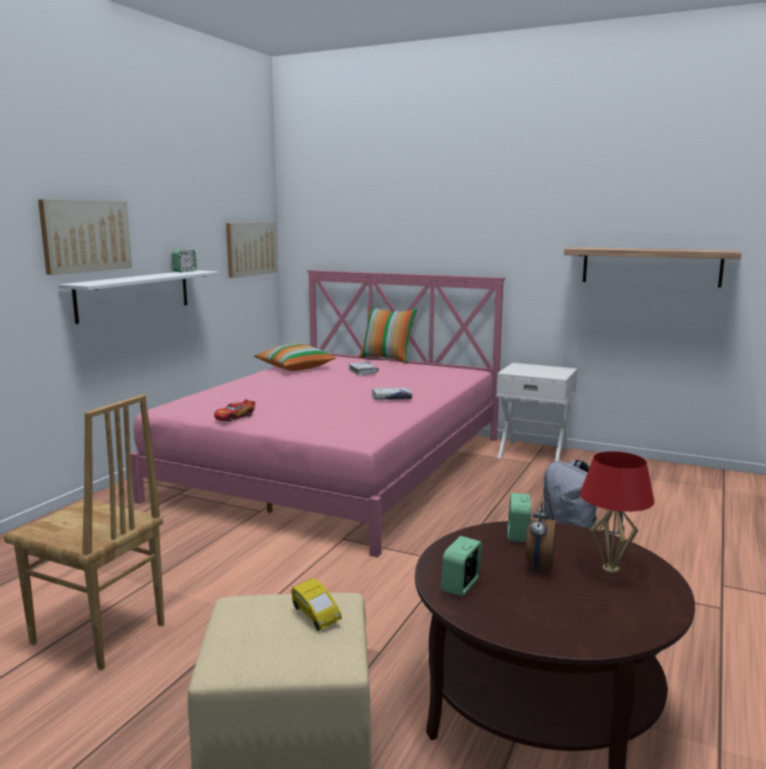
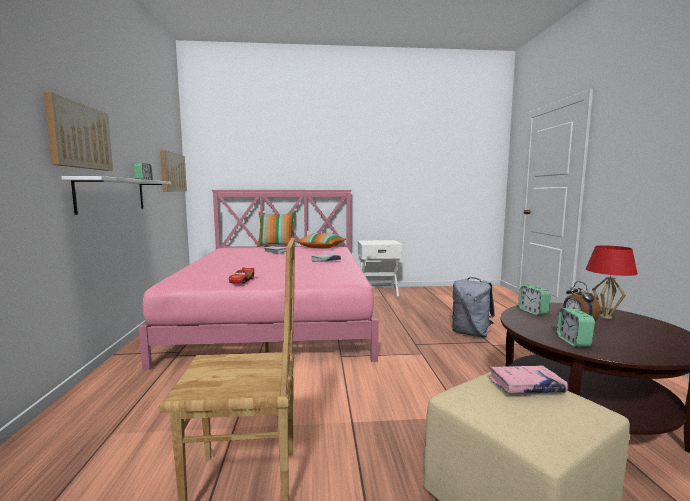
camera: 30 degrees left, 5 degrees down
(295, 368) = (225, 254): pillow -> pillow (321, 247)
(315, 616) = (525, 386): yellow toy car -> pink book
(650, 266) = (429, 181): shelf -> none

